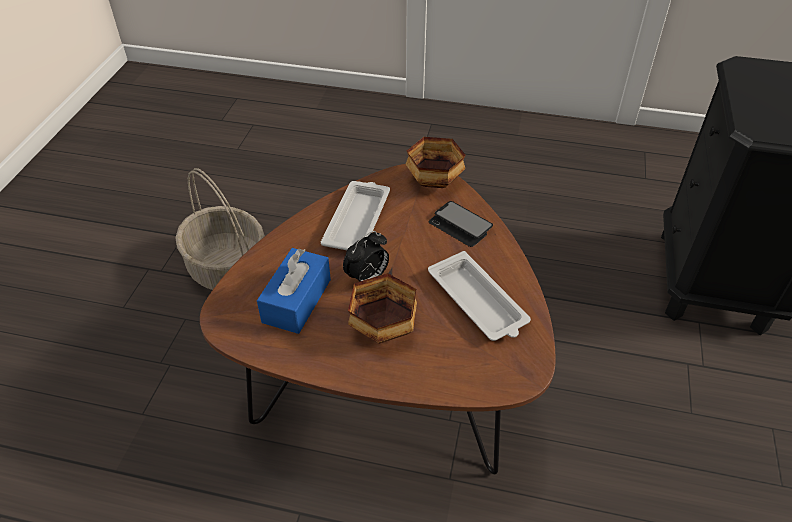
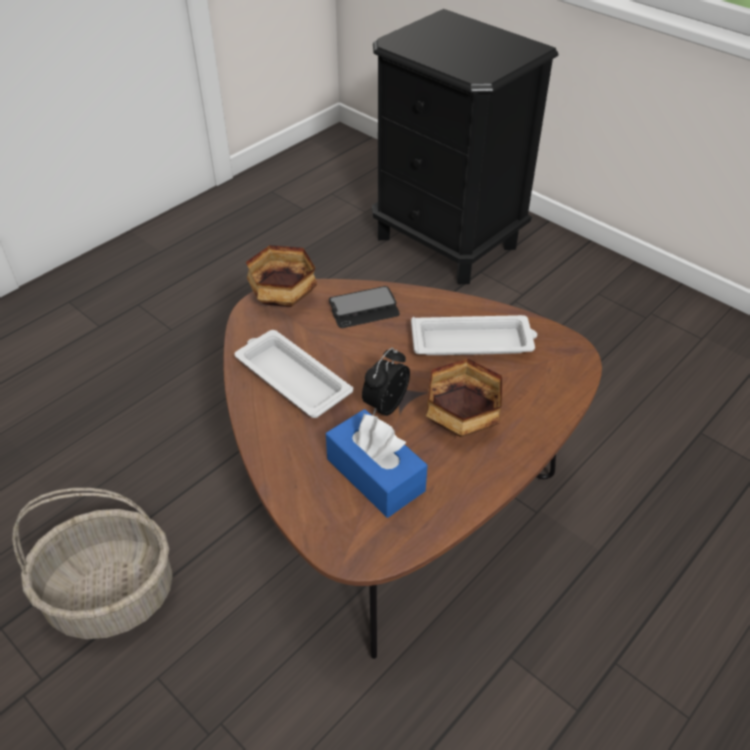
camera: 60 degrees left, 0 degrees up
(367, 278) = (385, 405): alarm clock -> alarm clock turned 135 degrees counterclockwise

